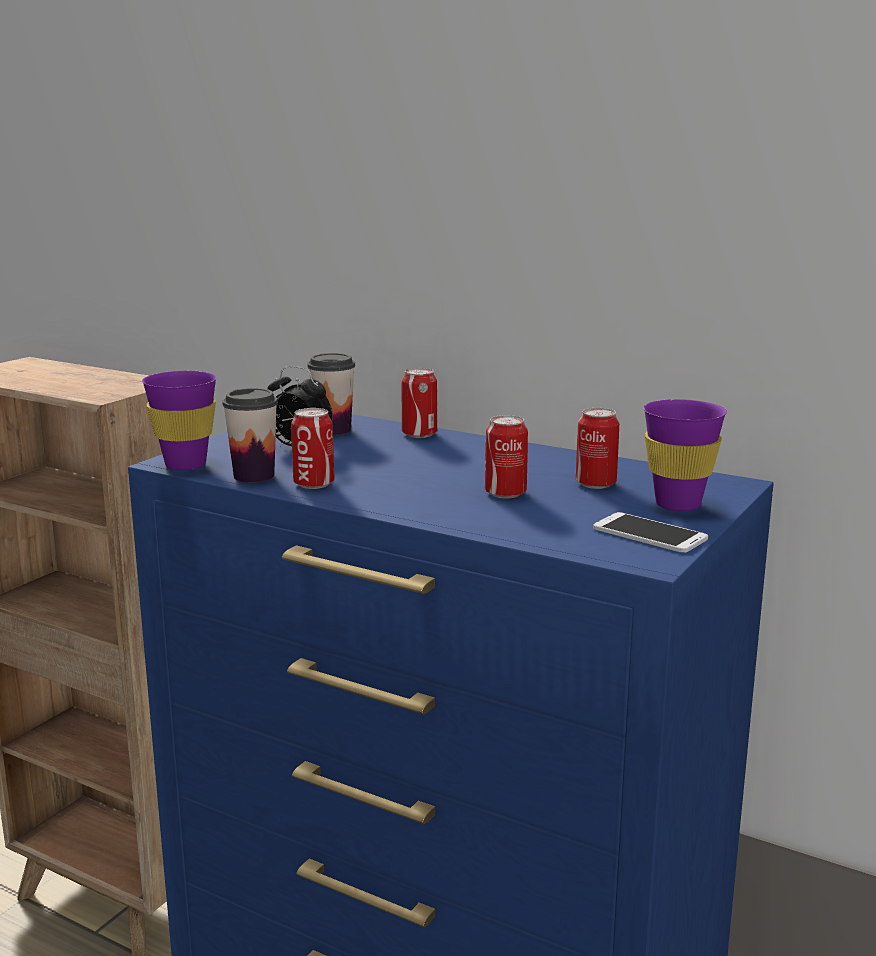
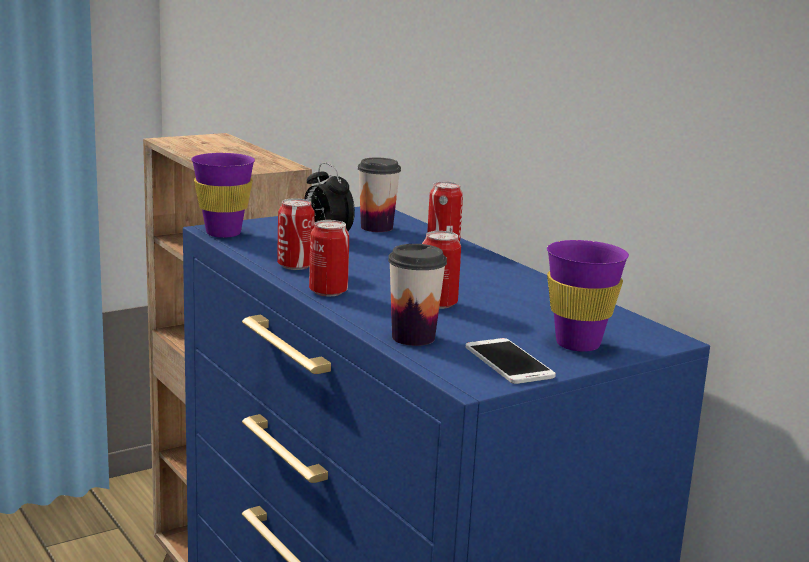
camera: 25 degrees right, 0 degrees up
(254, 476) = (260, 251): cup -> cup (413, 337)
(595, 484) = (530, 312): can -> can (328, 291)

